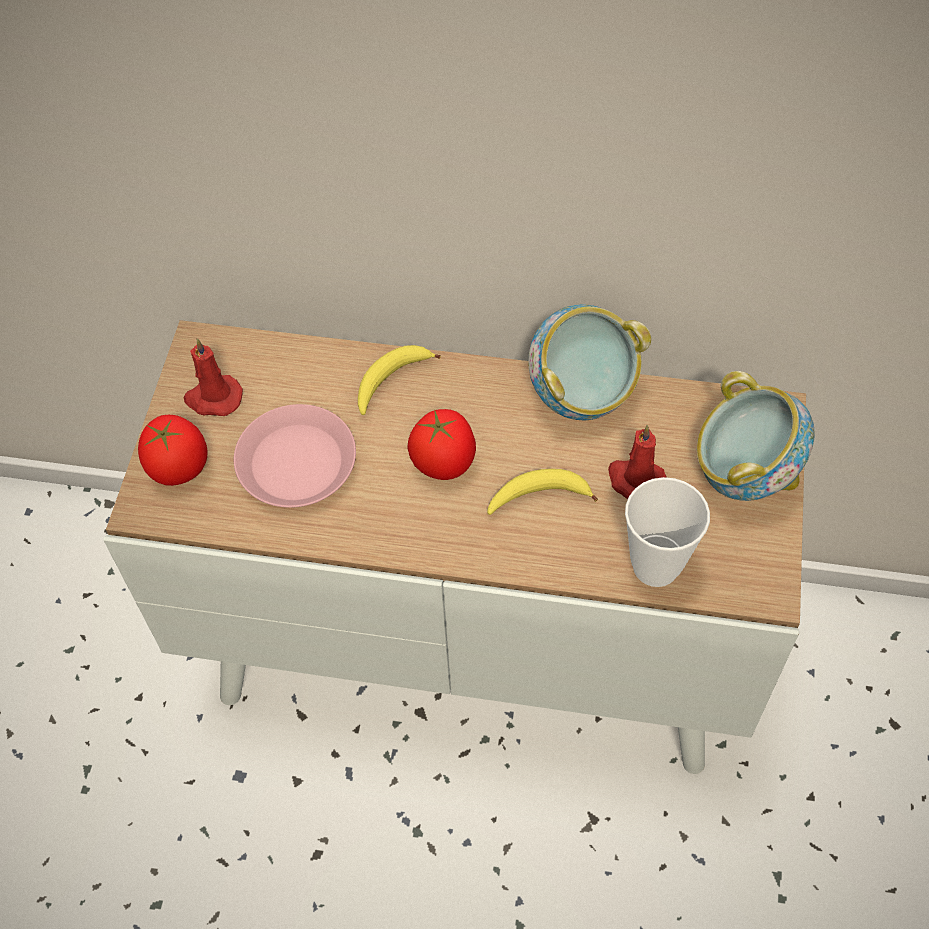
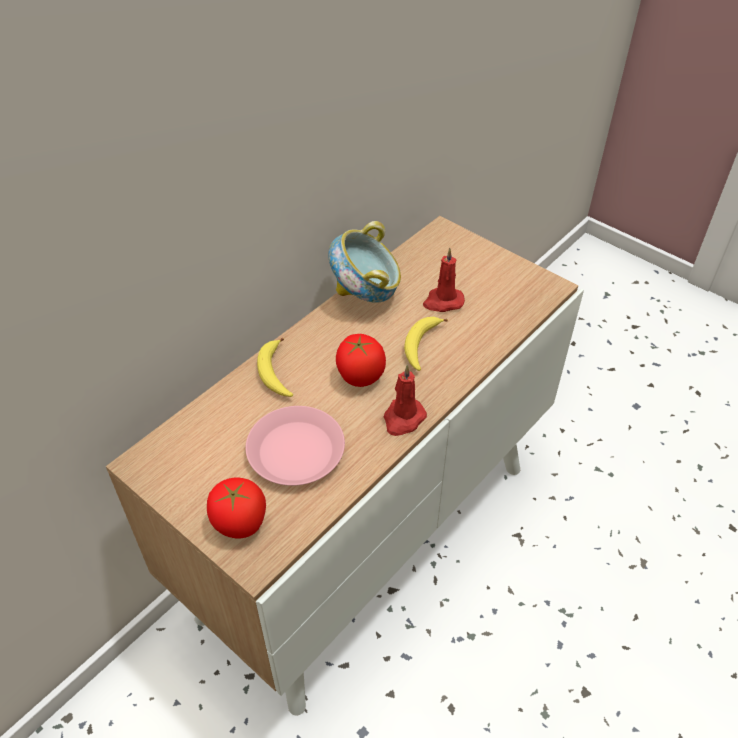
camera: 60 degrees left, 10 degrees down
(213, 398) = (197, 475): red candle -> red candle (403, 419)
(655, 566) = (505, 320): cup -> none
(743, 472) = (471, 259): bowl -> none

